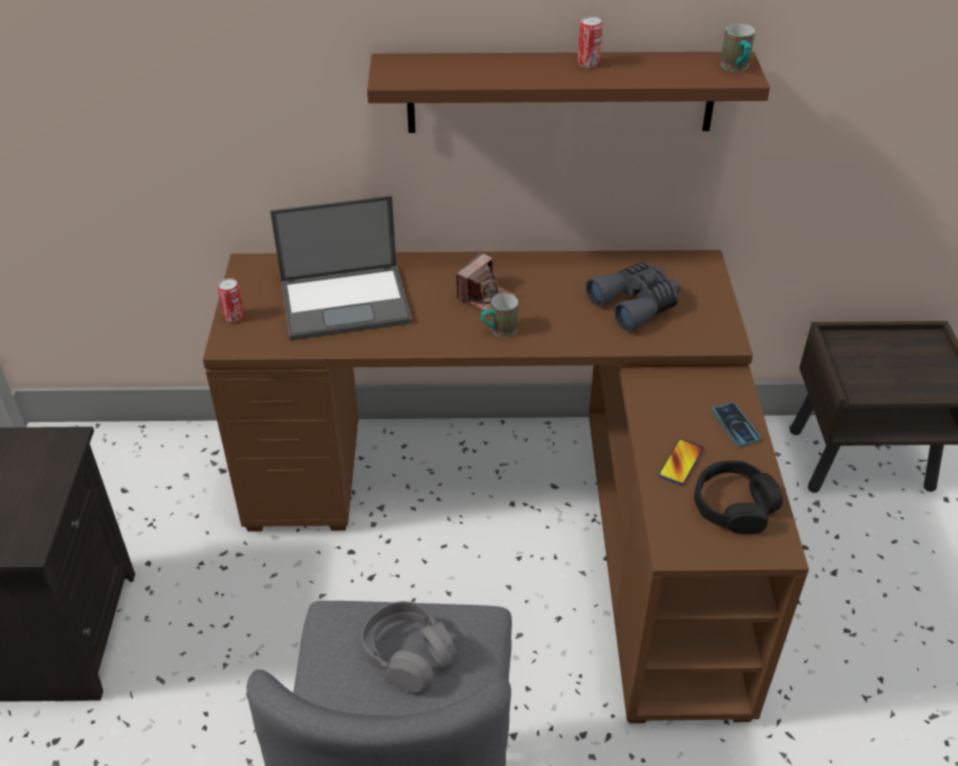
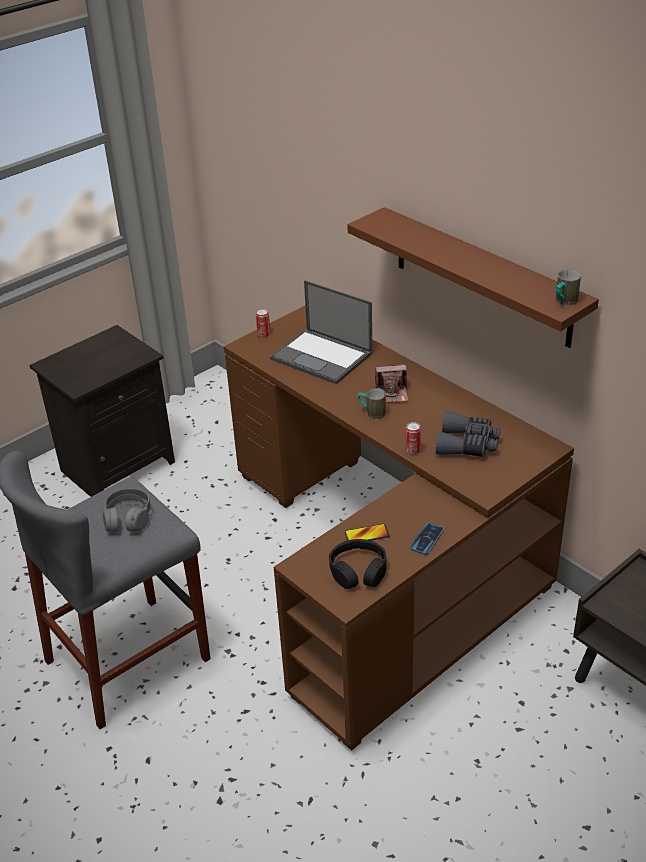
camera: 50 degrees right, 5 degrees down
(588, 63) = (483, 261): can -> can (412, 450)

